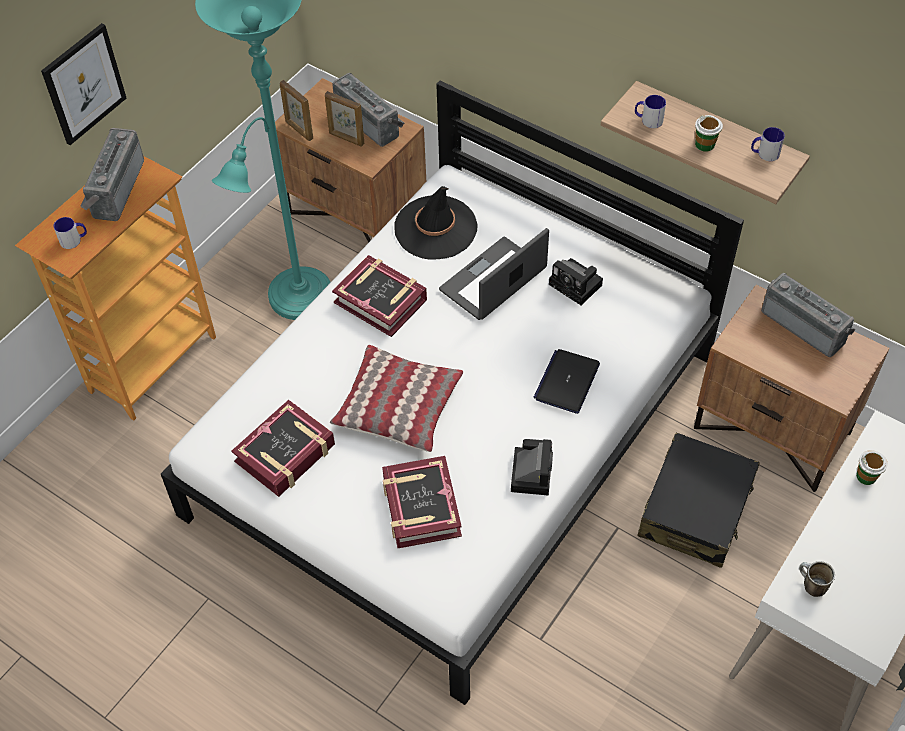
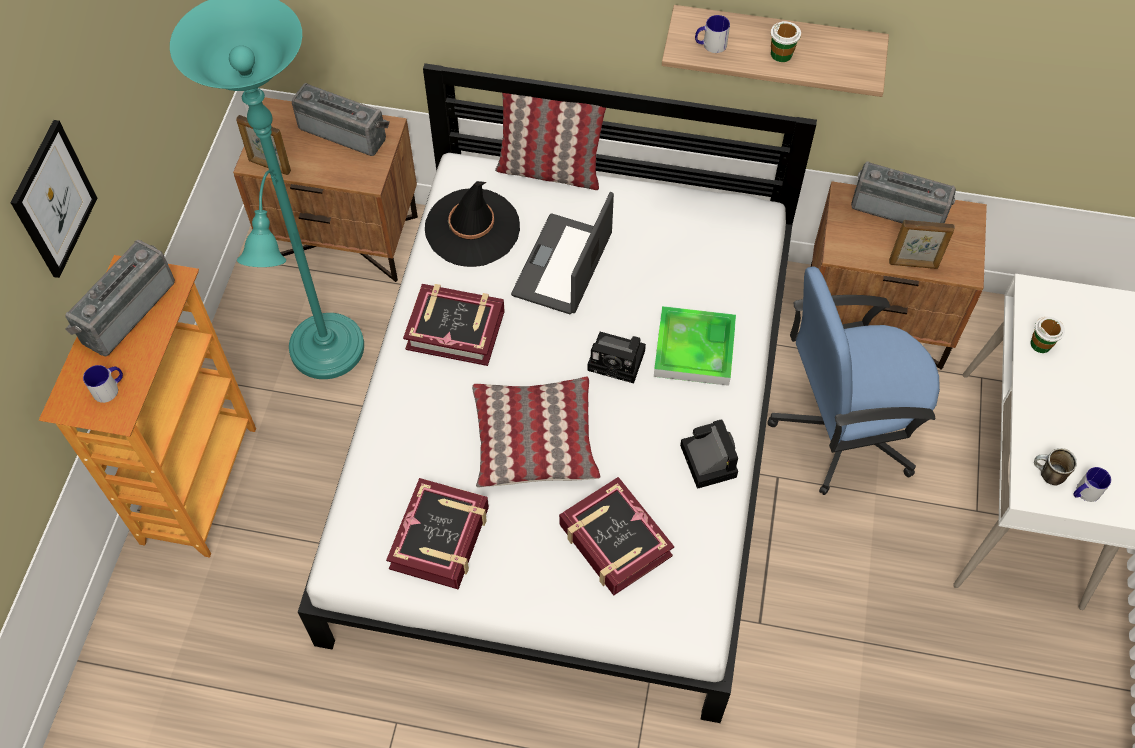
camera: 25 degrees left, 5 degrees up
(114, 188) = (125, 310): radio -> radio turned 45 degrees clockwise
(346, 139) = (328, 159): picture frame -> picture frame (913, 264)
(522, 203) = (550, 170): none -> pillow
(567, 381) = (694, 349): laptop -> tray
(577, 286) = (652, 242): camera -> camera (619, 361)
(695, 510) = (842, 430): black suitcase -> blue office chair
(764, 154) = (844, 46): mug -> mug (1084, 493)

